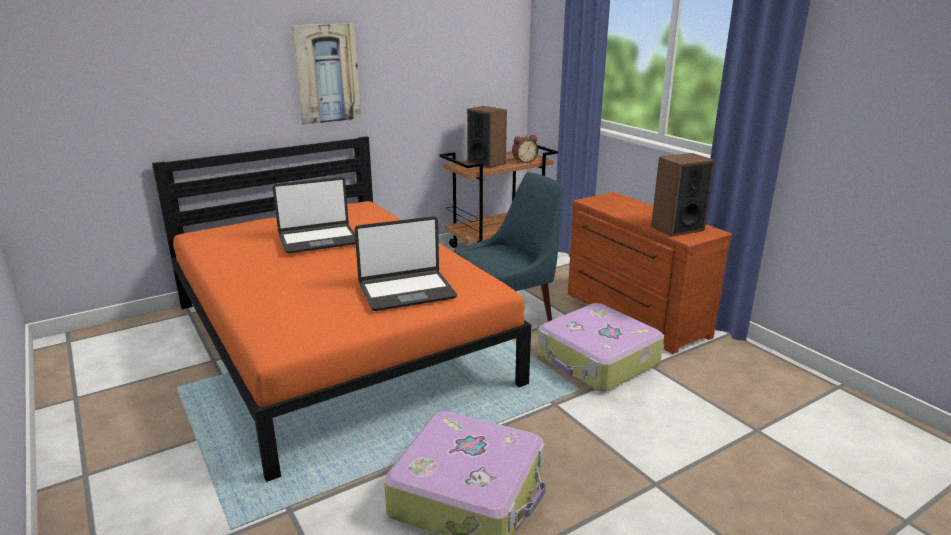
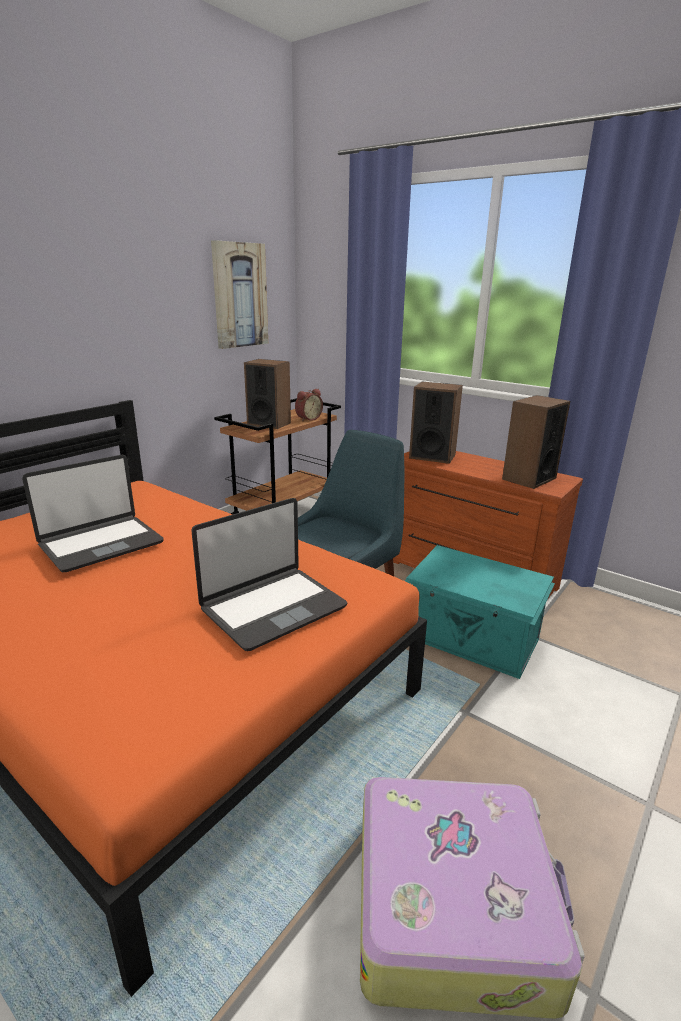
camera: 20 degrees left, 0 degrees up
(327, 73) = (70, 319): picture -> picture (239, 295)
(597, 360) = (472, 639): suitcase -> turquoise storage box
(608, 202) = (432, 456): none -> speaker

